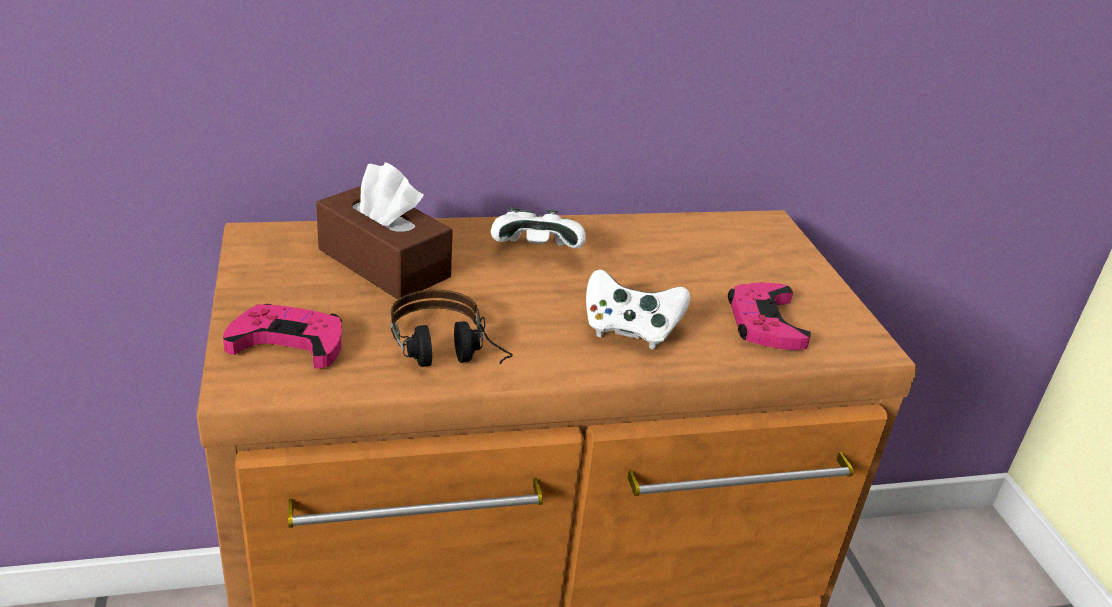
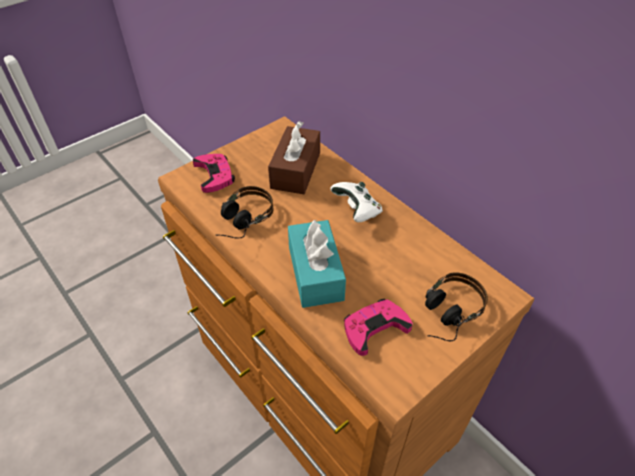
camera: 65 degrees right, 15 degrees up
(629, 330) = (315, 273): white game controller -> turquoise tissue box
(775, 268) = (445, 315): none -> headphones

